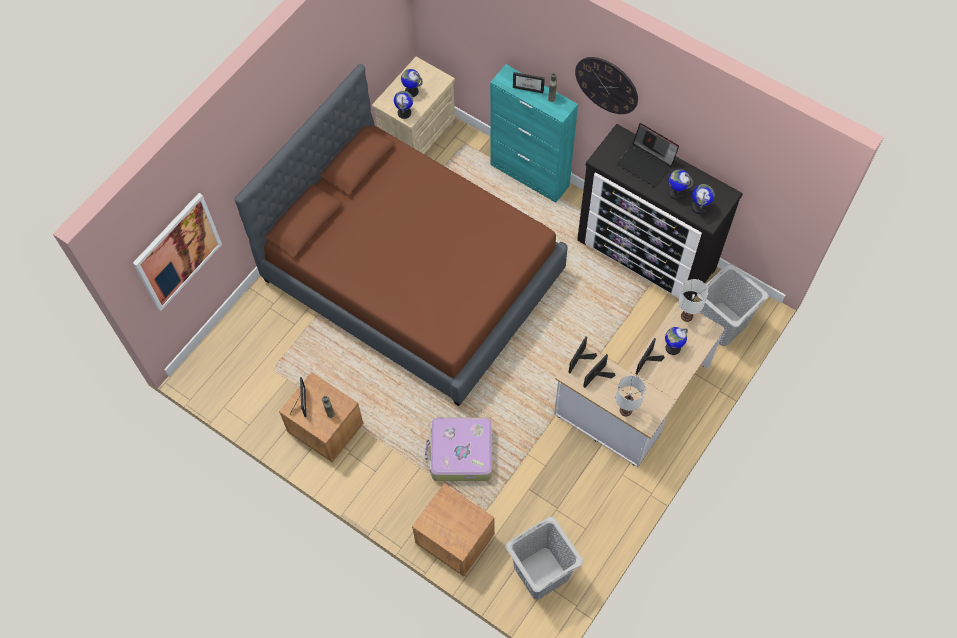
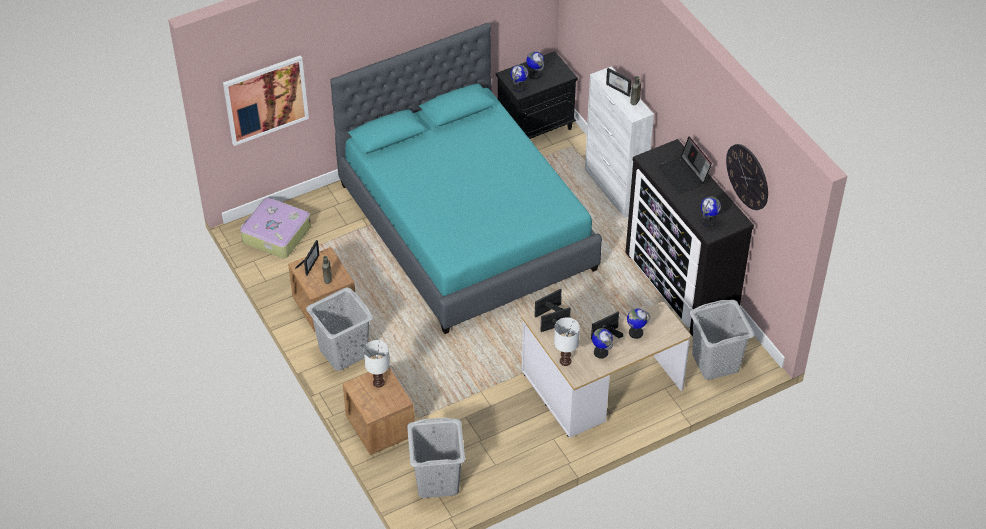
camera: 25 degrees right, 15 degrees down
(371, 471) = (343, 352): none -> grey laundry basket
(413, 275) = (466, 226): brown bed -> turquoise bed
(418, 135) = (536, 126): beige nightstand -> black nightstand
(460, 453) = (424, 369): suitcase -> suitcase (275, 234)
(530, 175) = (614, 190): turquoise cabinet -> white cabinet
(607, 85) = (673, 96): wall clock -> wall clock (747, 176)
(676, 193) = (695, 204): globe -> globe (600, 352)
(686, 316) = (663, 315): white table lamp -> white table lamp (378, 383)

